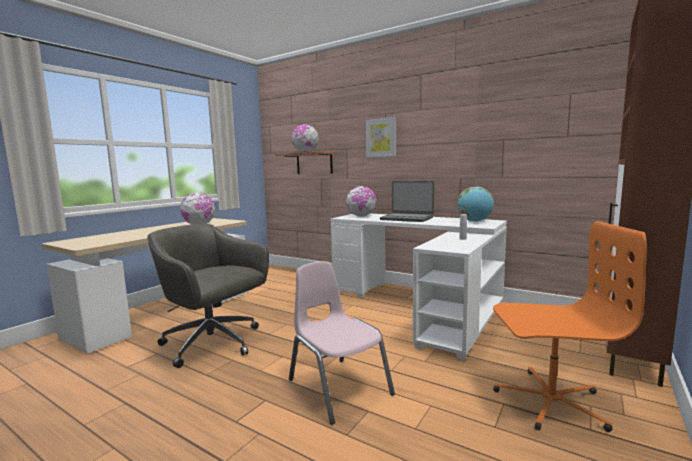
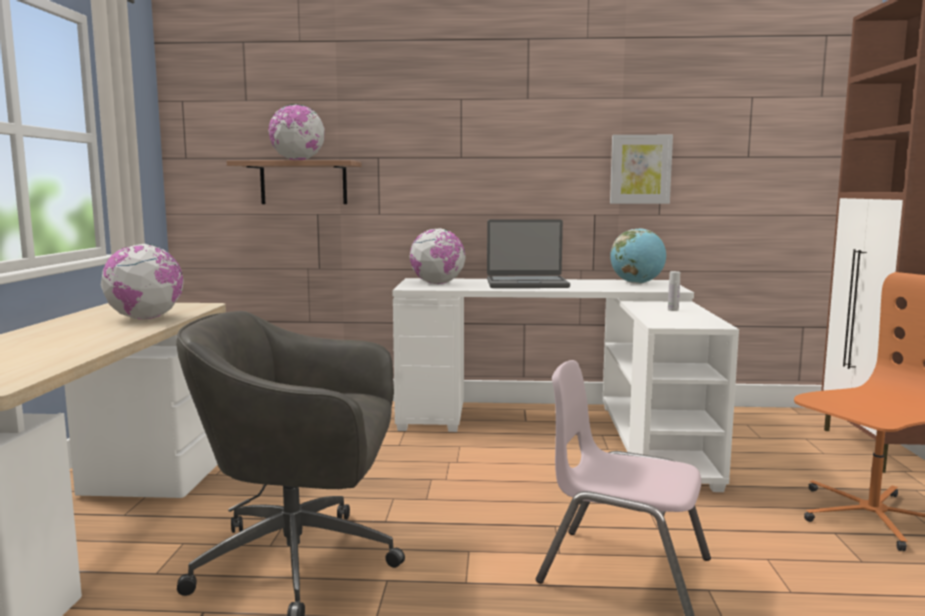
camera: 30 degrees left, 0 degrees up
(381, 138) = (453, 141): picture -> picture (640, 169)

